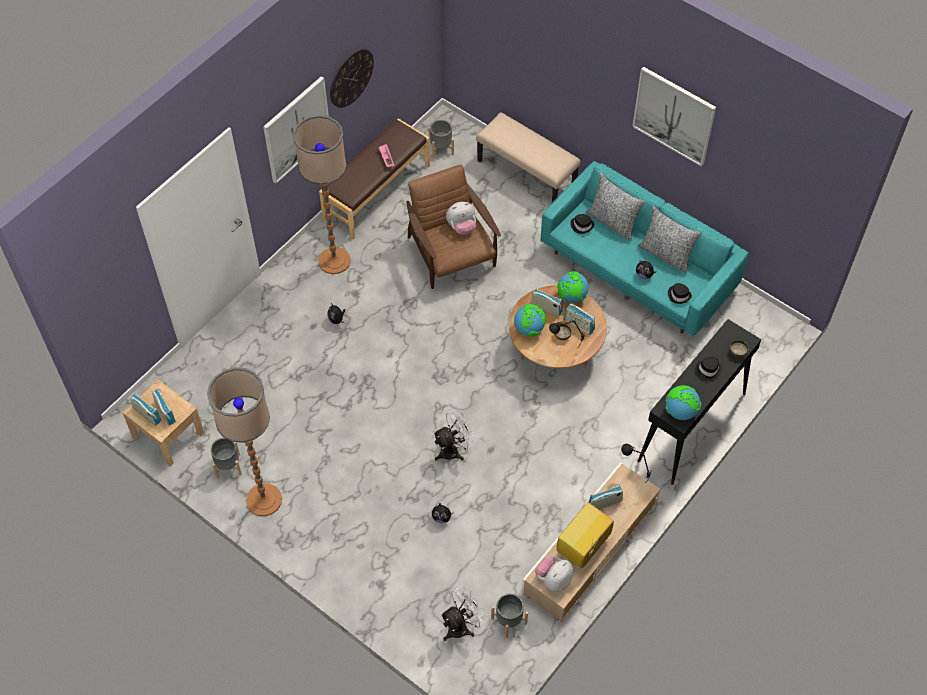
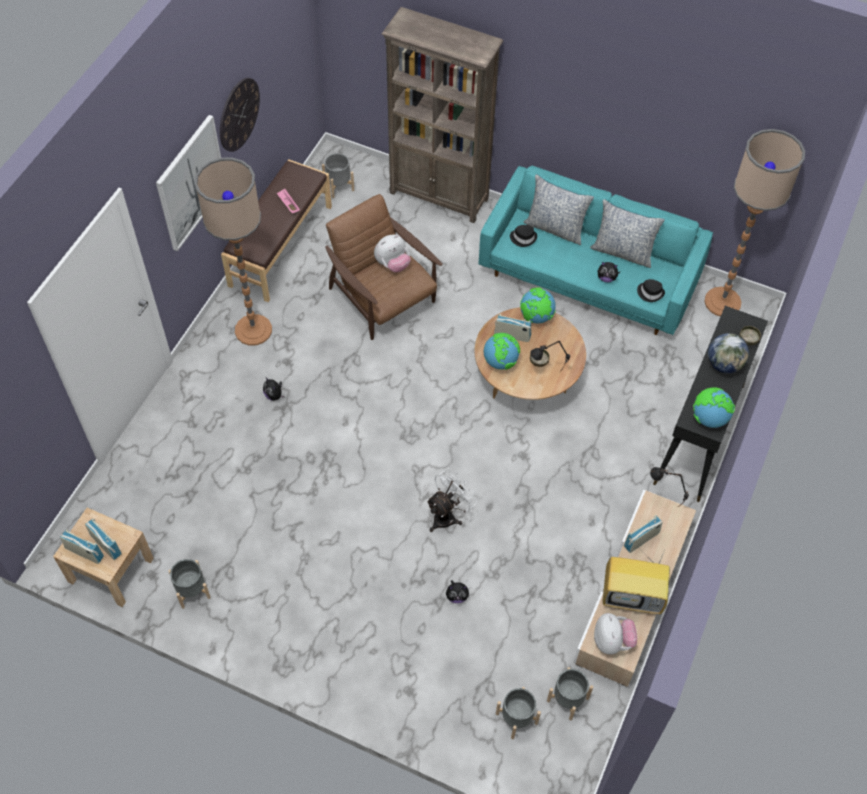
camera: 15 degrees left, 0 degrees up
(264, 500) = (245, 622): floor lamp -> floor lamp (722, 302)
(462, 626) = (516, 718): white fan -> grey planter
(527, 173) = (439, 196): beige bench -> brown bookcase
(554, 580) = (612, 641): plush toy -> plush toy turned 150 degrees clockwise
(579, 325) = (553, 346): radio -> none
(583, 547) = (633, 596): television -> television turned 105 degrees counterclockwise
(674, 116) = (617, 92): picture -> none
(709, 369) = (724, 364): black hat -> globe

